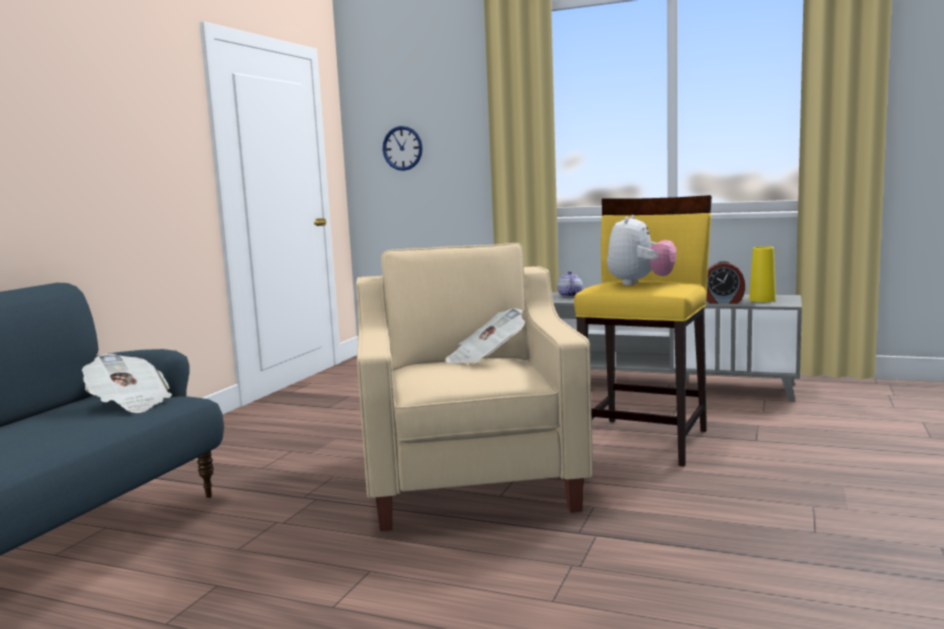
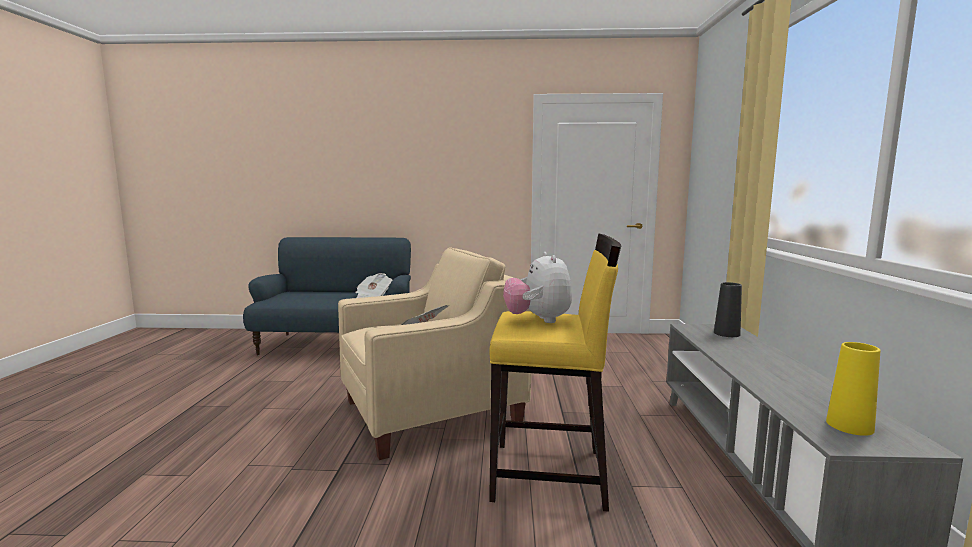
camera: 70 degrees right, 0 degrees up
(402, 148) = (710, 170): wall clock -> none
(569, 295) = (726, 333): teapot -> black vase
(640, 283) = (538, 320): plush toy -> plush toy turned 75 degrees clockwise
(723, 302) = (790, 401): alarm clock -> none

